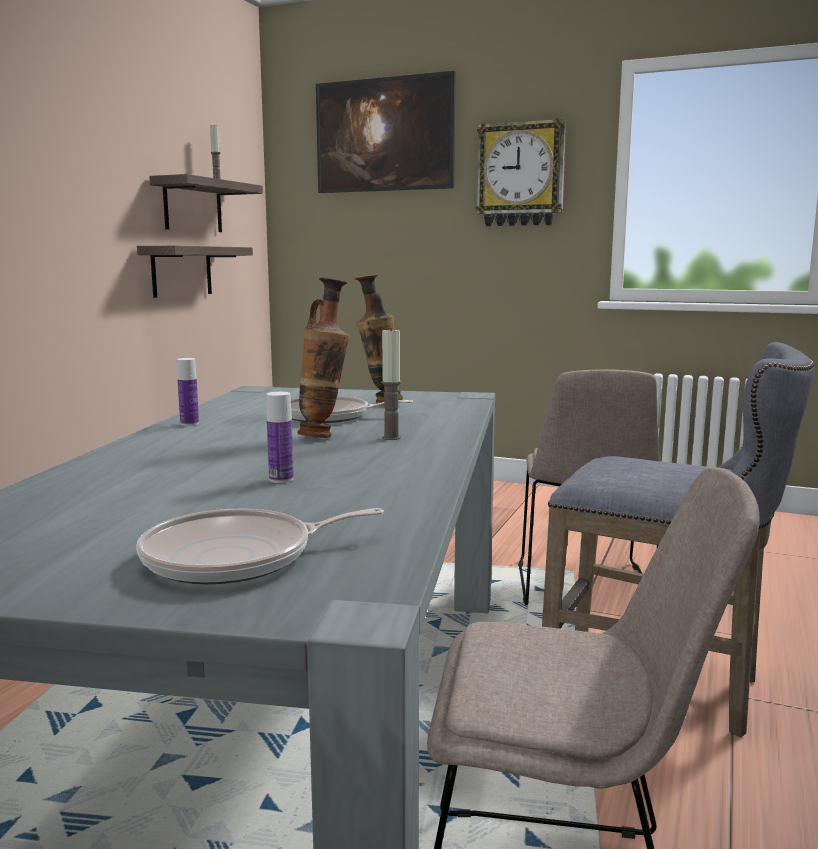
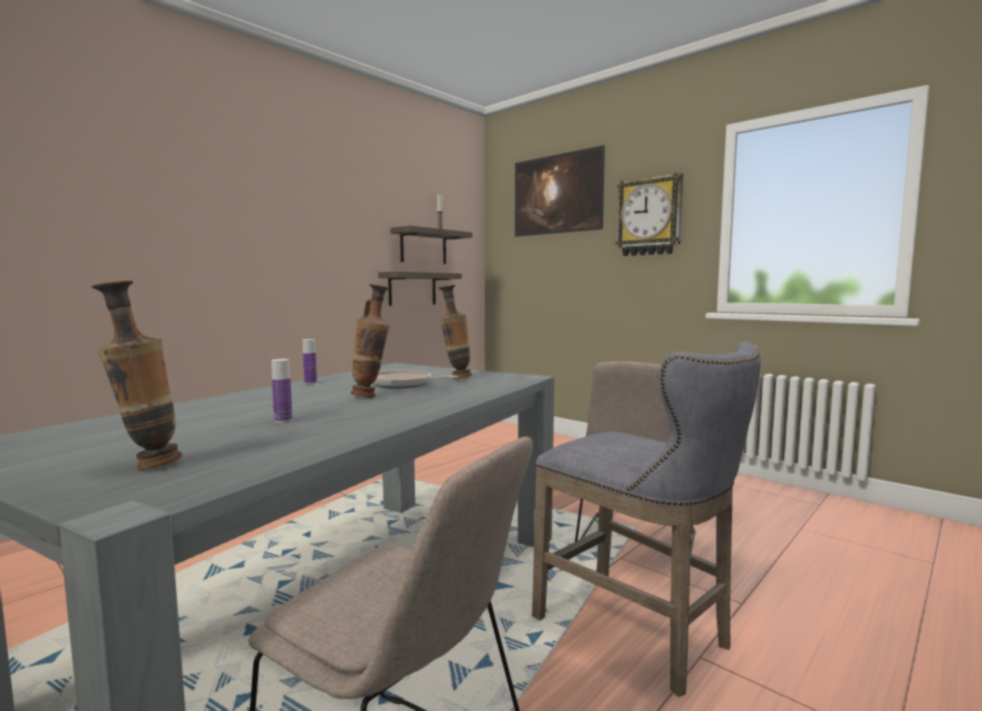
camera: 20 degrees right, 5 degrees down
(237, 558) = (145, 465): frying pan -> vase
(391, 437) = (412, 400): candle -> none

